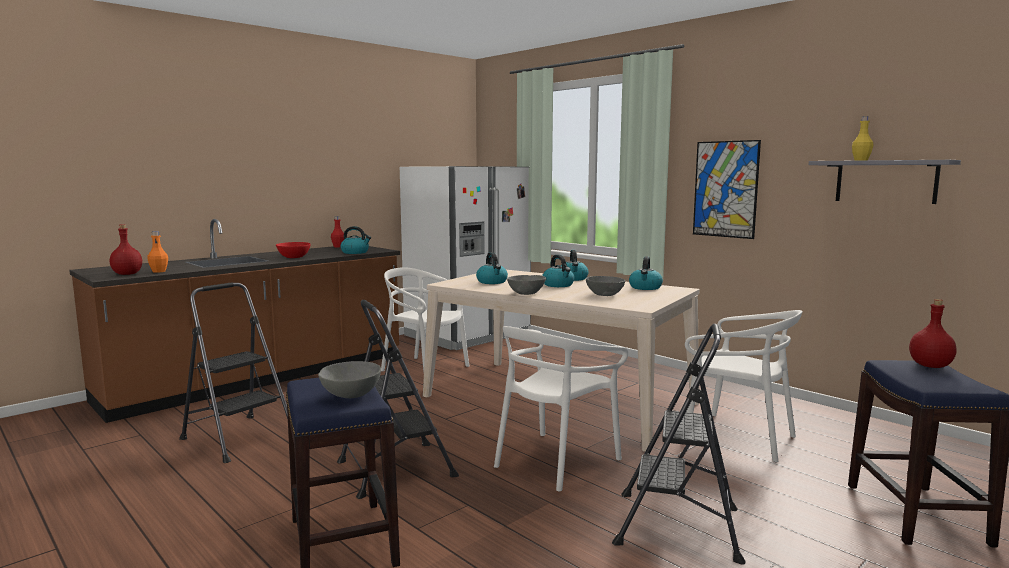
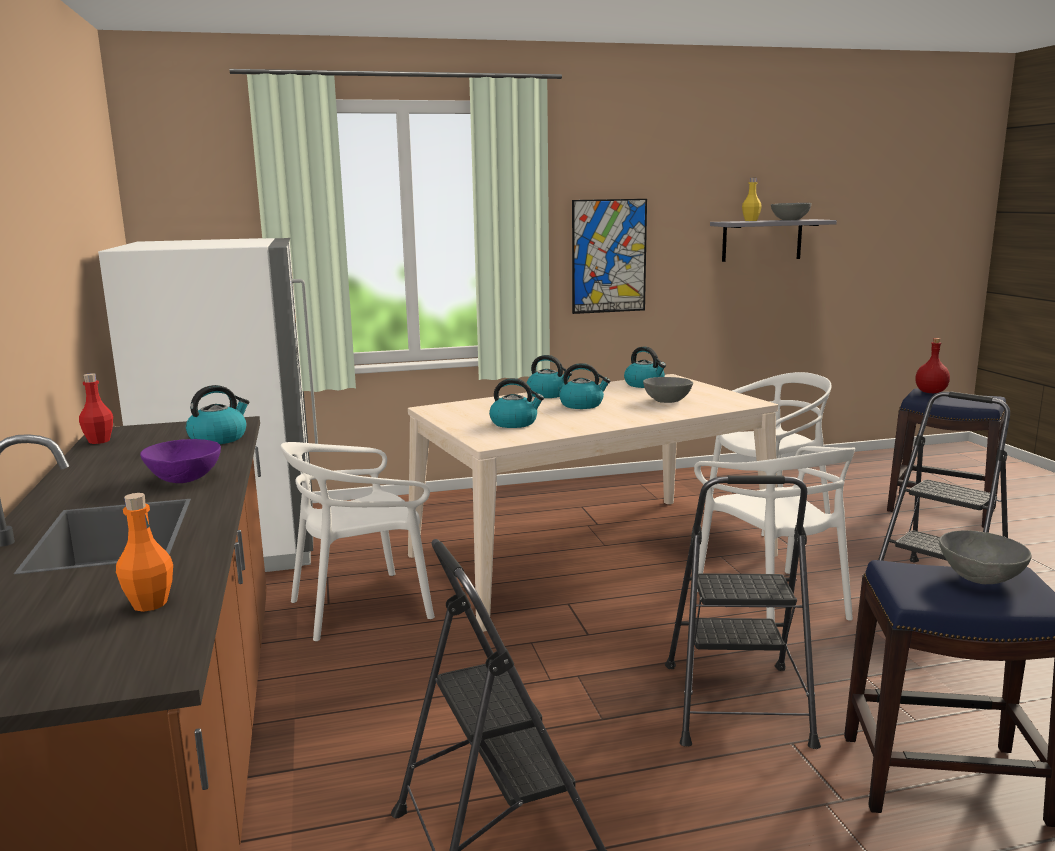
camera: 60 degrees left, 5 degrees up
(127, 274) = (124, 642): red bottle -> none
(294, 257) = (184, 478): red bowl -> purple bowl
(526, 293) = (618, 422): grey bowl -> grey bowl (790, 220)

